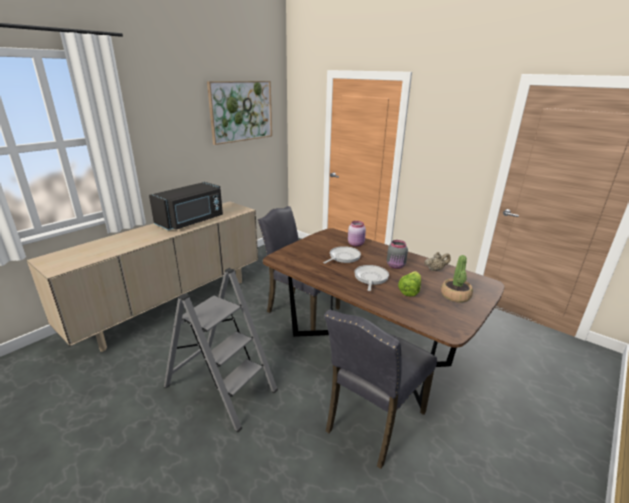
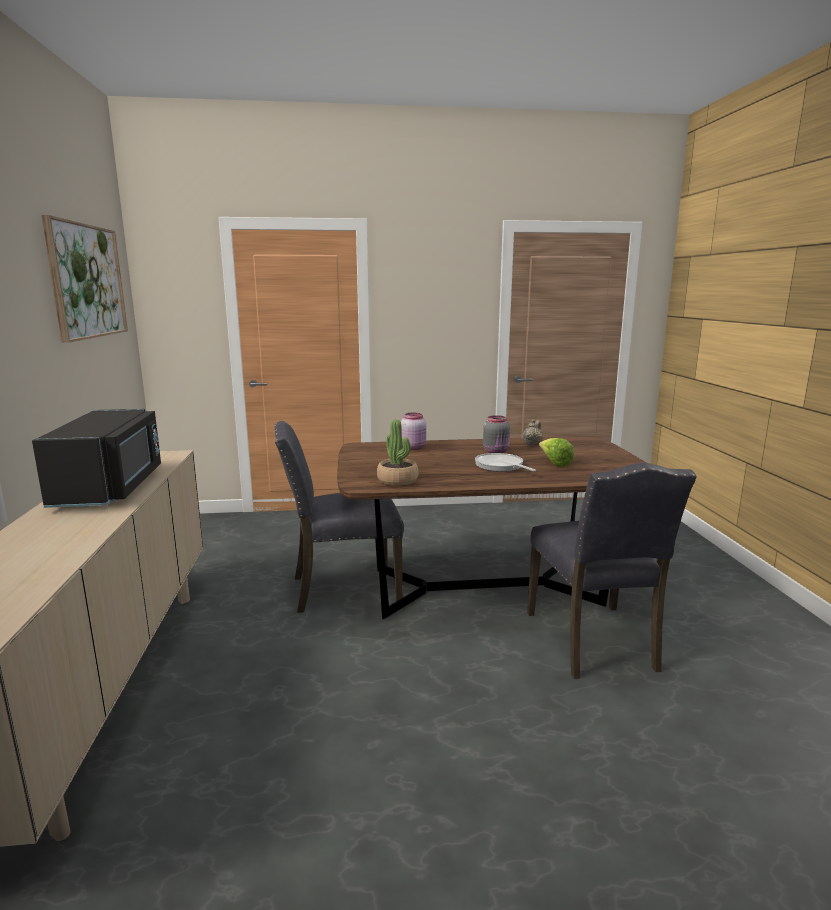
camera: 45 degrees left, 10 degrees down
(219, 387) = (390, 726): grey step ladder -> none
(343, 257) = (431, 461): frying pan -> none
(455, 296) = (591, 454): potted plant -> potted plant (397, 480)

